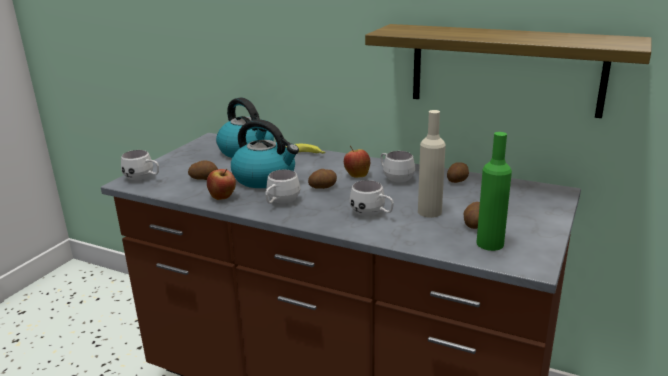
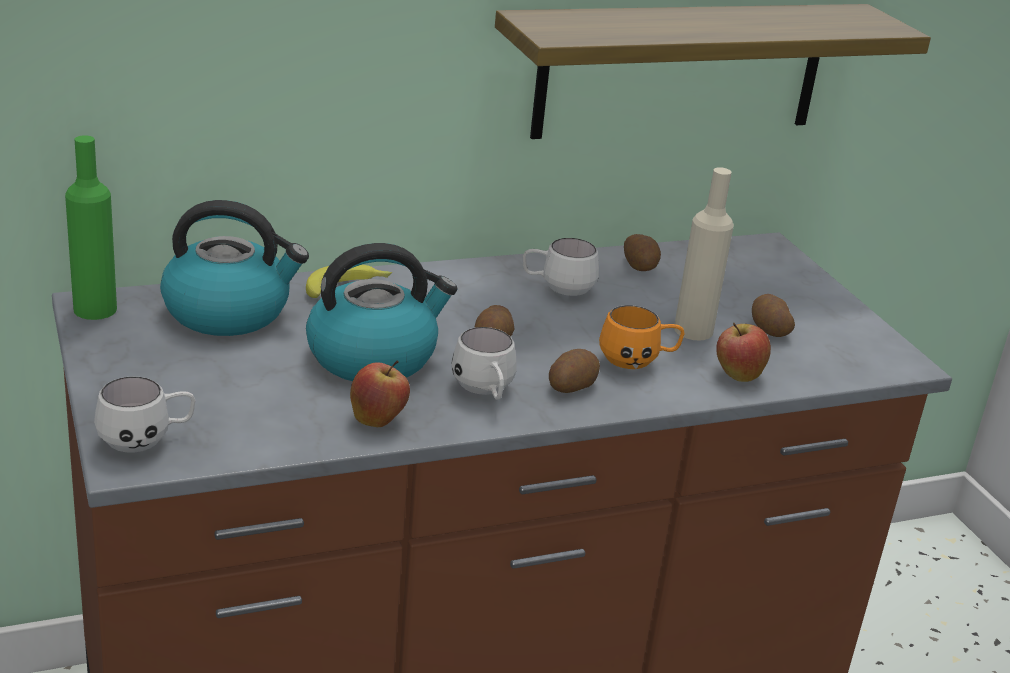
camera: 50 degrees left, 5 degrees up
(204, 178) = (267, 395): potato -> potato (571, 386)
(357, 175) = (499, 301): apple -> apple (738, 375)
(372, 214) = (638, 362): white mug -> orange mug
(490, 243) = (825, 351): green bottle -> green bottle (95, 309)

